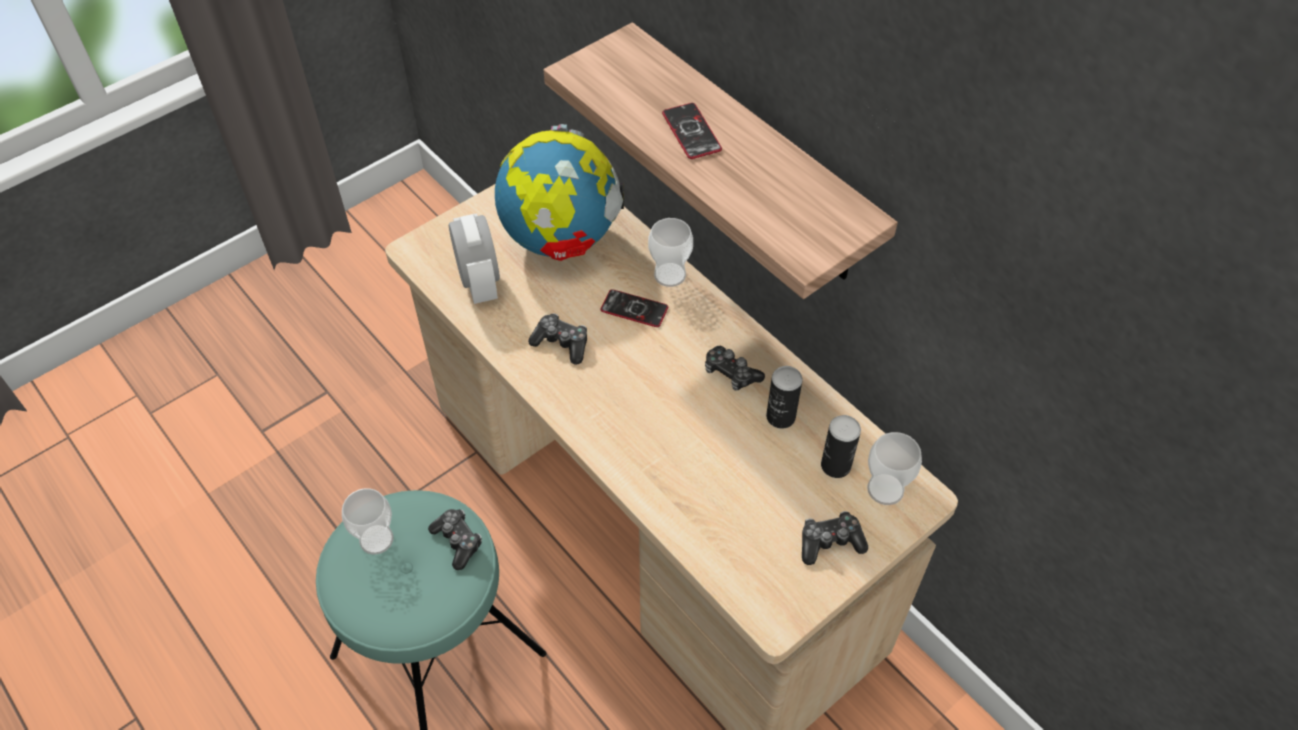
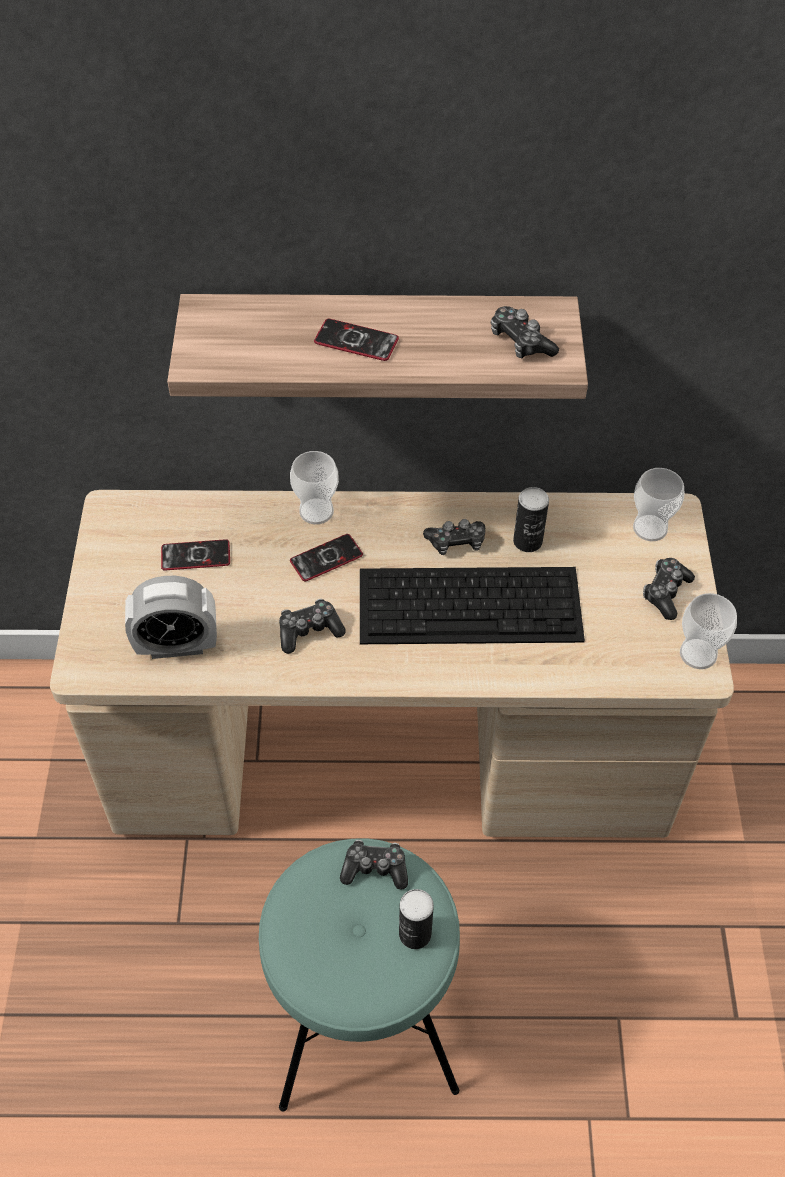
camera: 50 degrees left, 0 degrees up
(376, 539) = (312, 934): cup -> cup (698, 654)
(479, 283) = (177, 645): alarm clock -> alarm clock turned 150 degrees clockwise
(561, 239) = (195, 556): globe -> phone
(683, 421) = (472, 604): none -> keyboard
(802, 219) = (520, 342): none -> game controller
(835, 465) = (603, 541): can -> can (415, 934)

